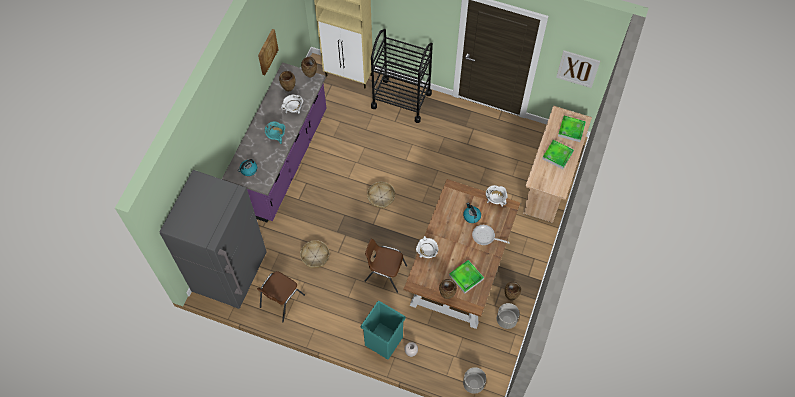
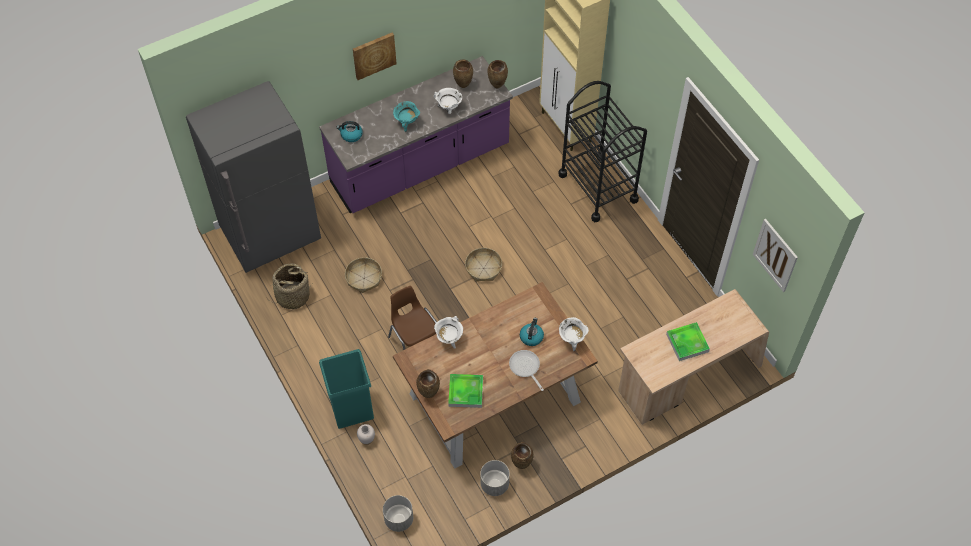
camera: 40 degrees right, 5 degrees down
(267, 51) = (457, 26): picture -> picture (374, 55)
(281, 301) = (292, 296): brown chair -> basket
(571, 130) = (730, 328): tray -> none

